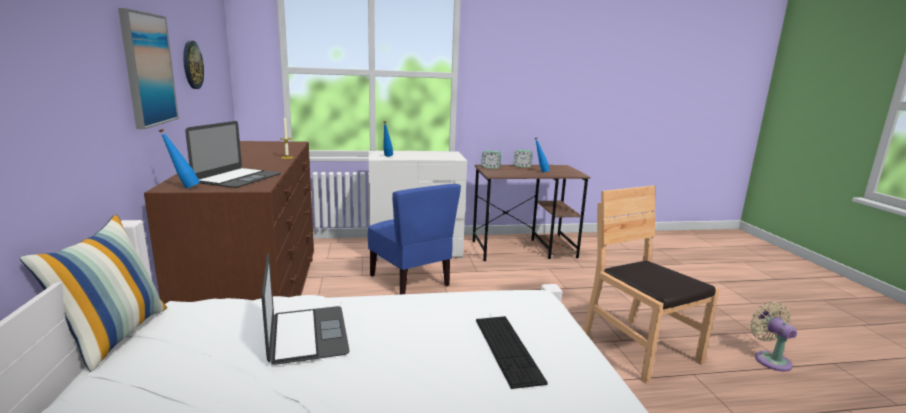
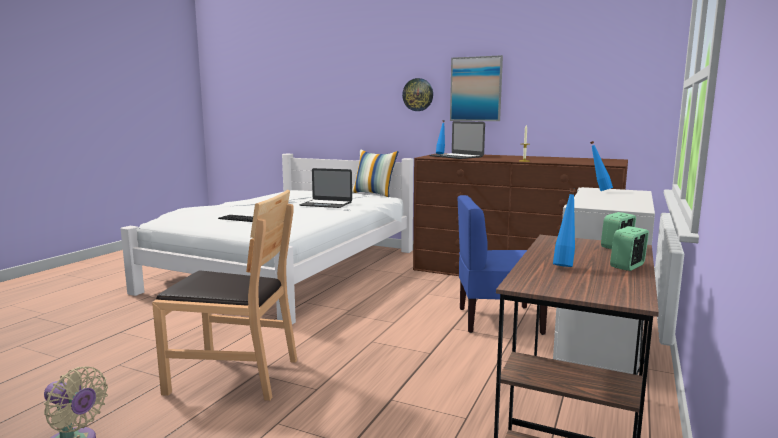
camera: 125 degrees right, 5 degrees down
(192, 65) = (553, 85): wall clock -> wall clock (418, 94)

